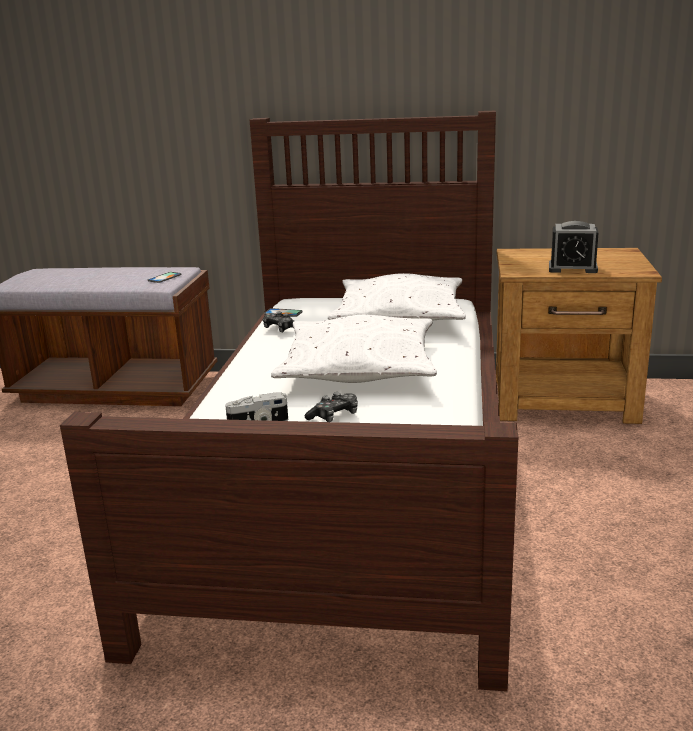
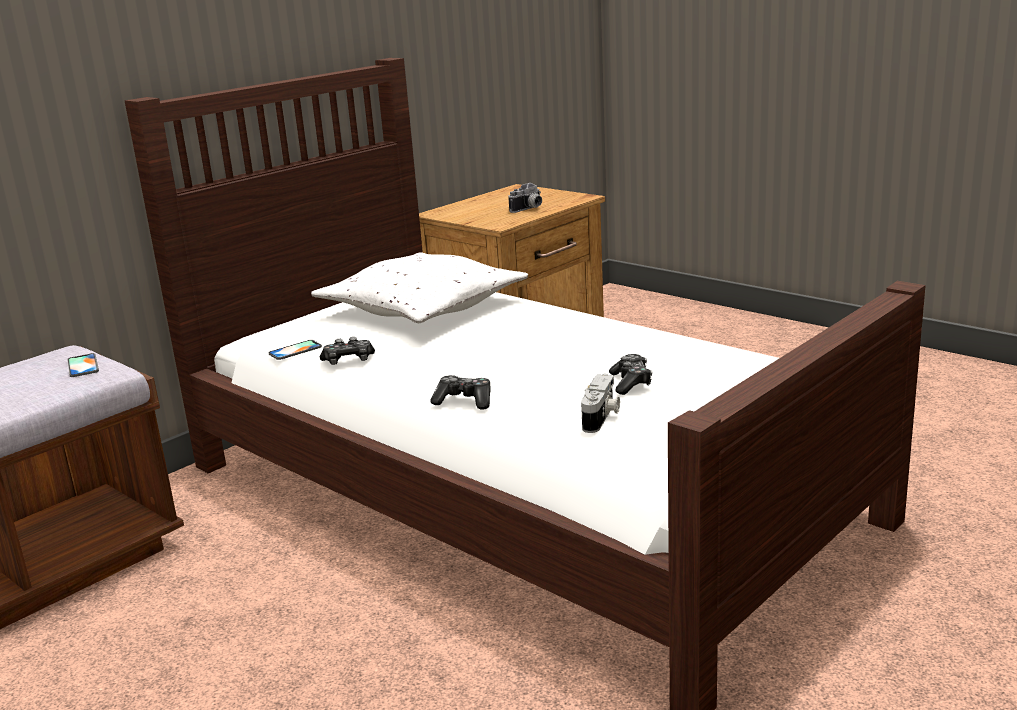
camera: 55 degrees left, 0 degrees up
(247, 377) = (464, 401): none -> game controller
(358, 368) = (528, 350): white pillow -> none
(572, 268) = (529, 209): alarm clock -> camera

